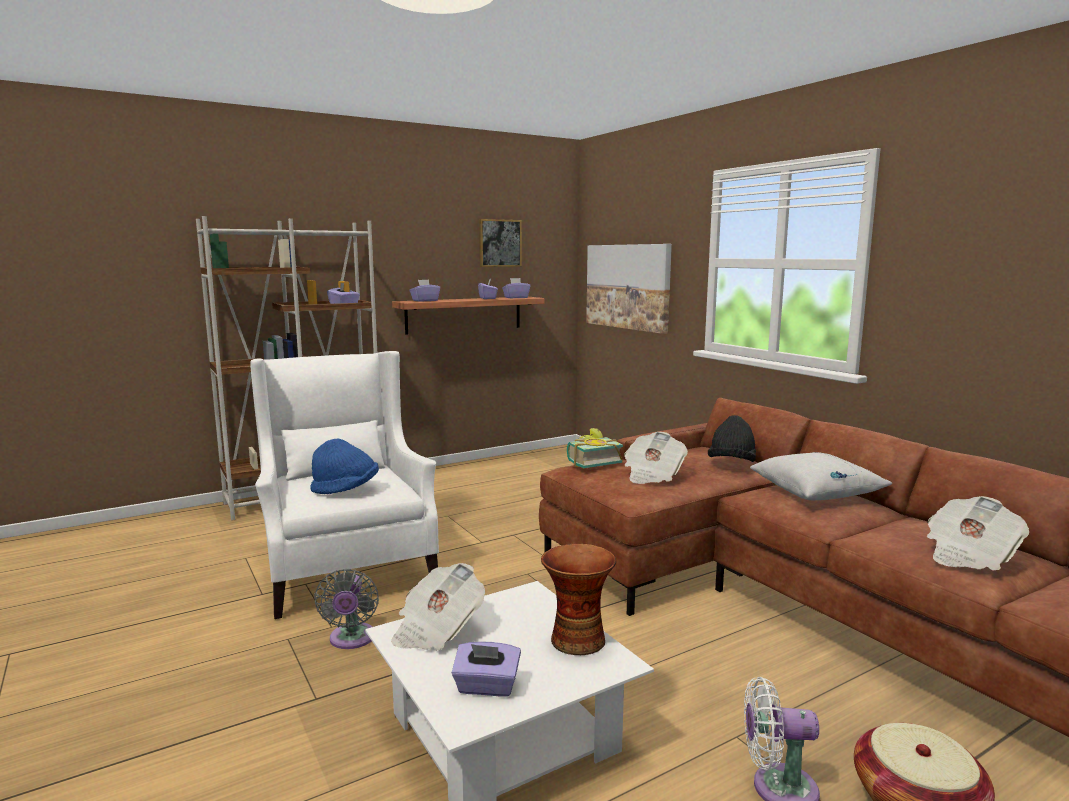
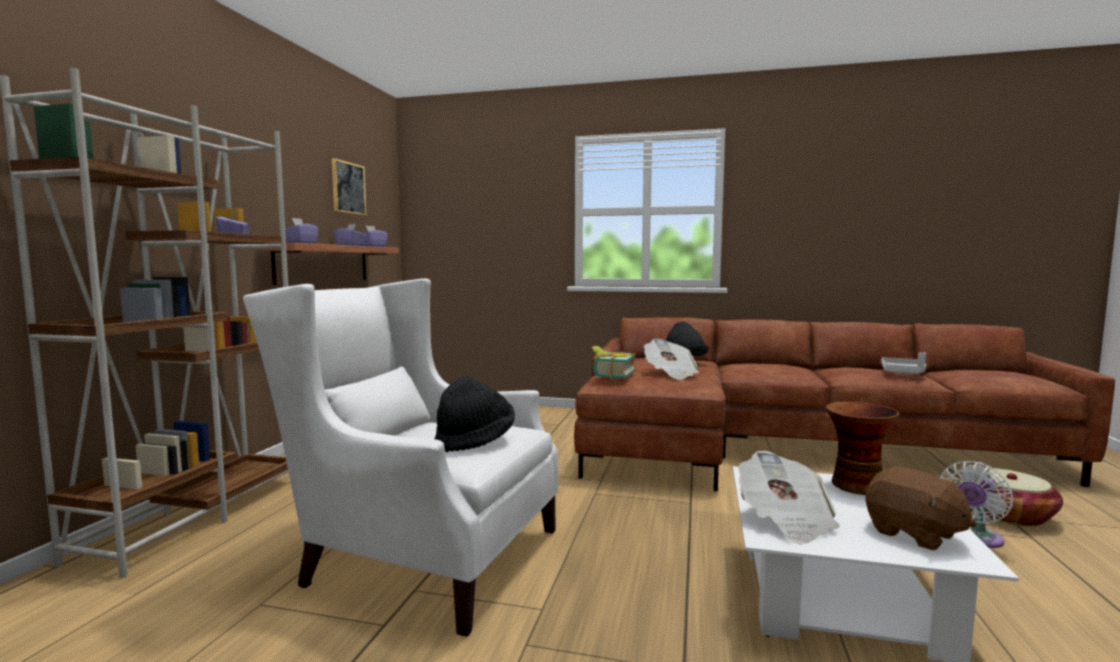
camera: 45 degrees left, 5 degrees down
(346, 490) = (475, 441): blue hat -> black hat
(351, 640) = (588, 607): grey fan -> none
(486, 687) = (913, 534): purple tissue box -> brown plush toy
(628, 286) = (475, 237): picture -> none
(815, 493) = (764, 365): grey pillow -> none
(969, 555) = (903, 373): newspaper -> grey tray

